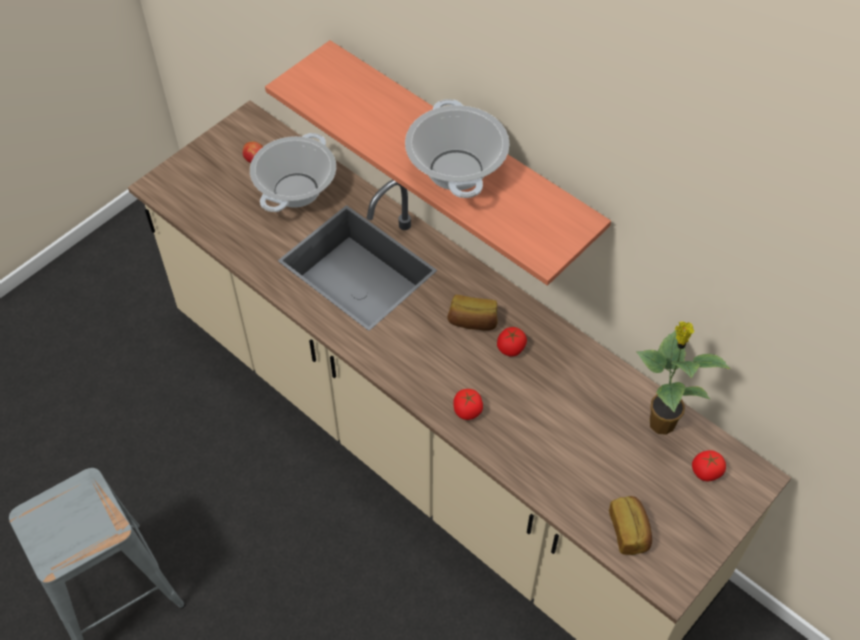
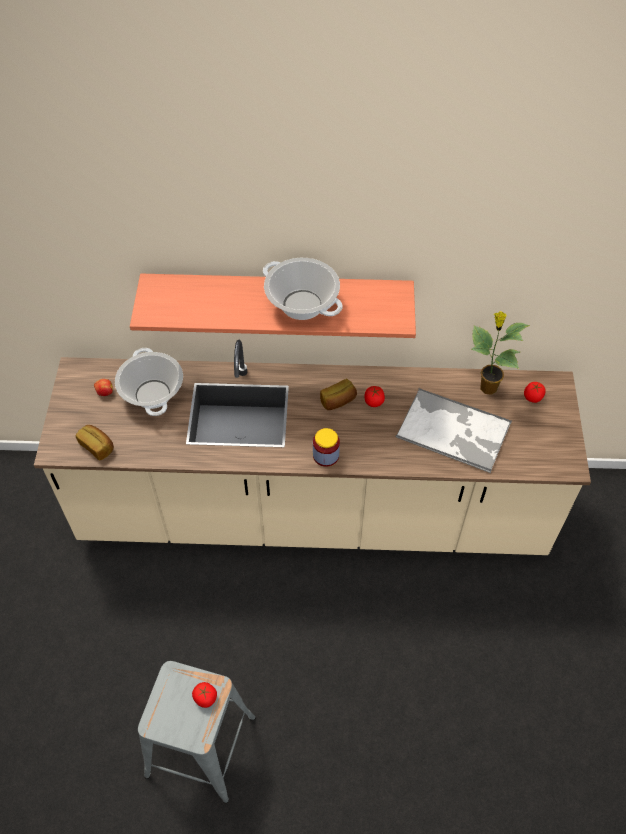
camera: 40 degrees left, 0 degrees up
(401, 369) = (326, 455): none -> jar
(467, 410) = (385, 452): tomato -> tomato (205, 698)
(569, 443) = (454, 431): none -> tray
(629, 531) = (527, 454): bread -> bread (97, 446)

